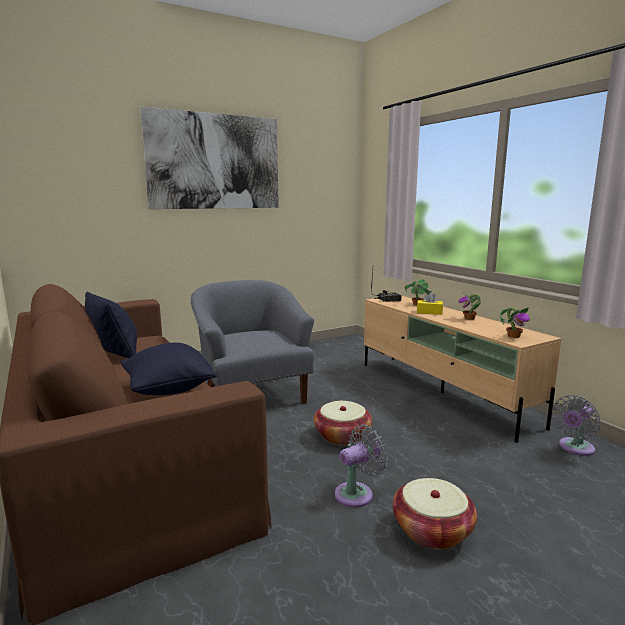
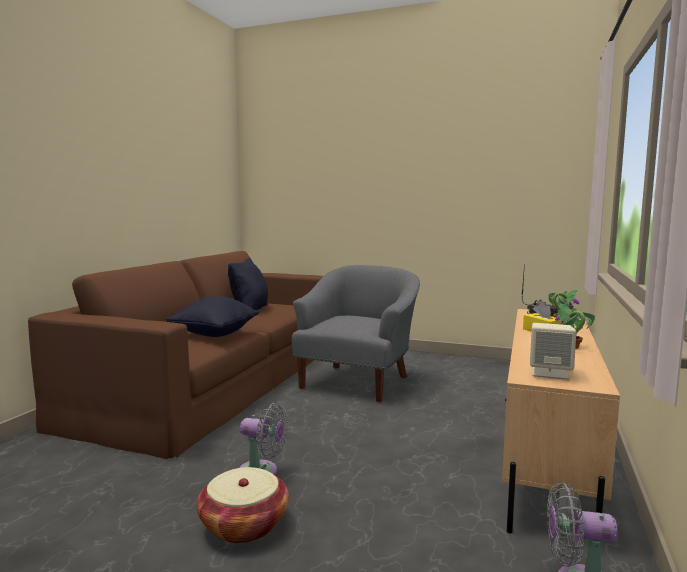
camera: 50 degrees right, 5 degrees down
(214, 162) = (405, 149): picture -> none
(342, 436) = (348, 435): basket -> none
(513, 336) = (550, 373): potted plant -> beige speaker

